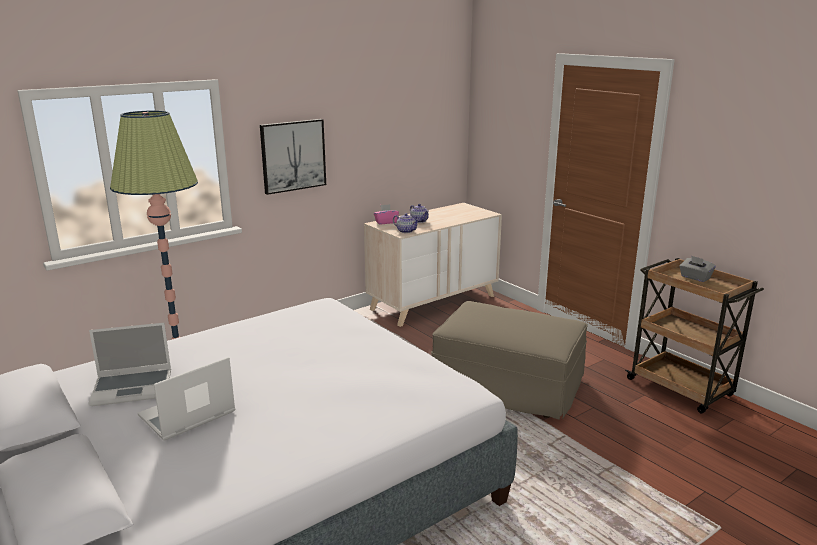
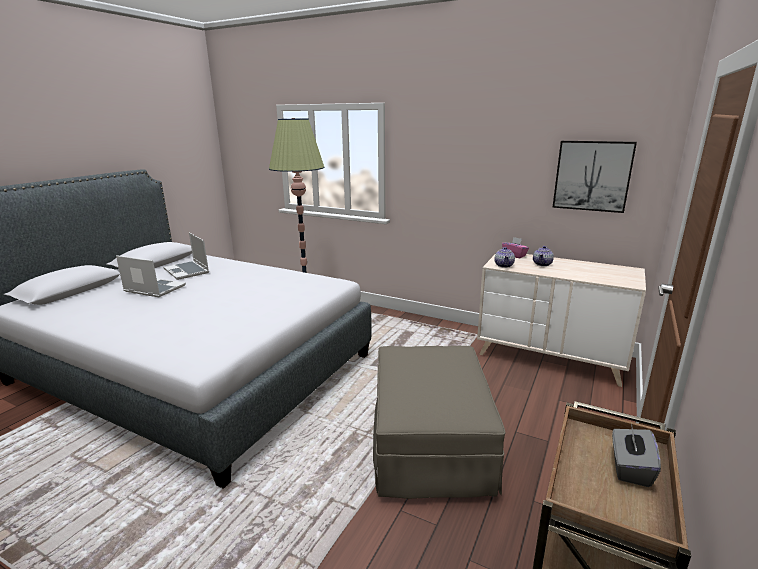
camera: 65 degrees right, 0 degrees up
(293, 155) = (438, 172): picture -> picture (592, 176)

